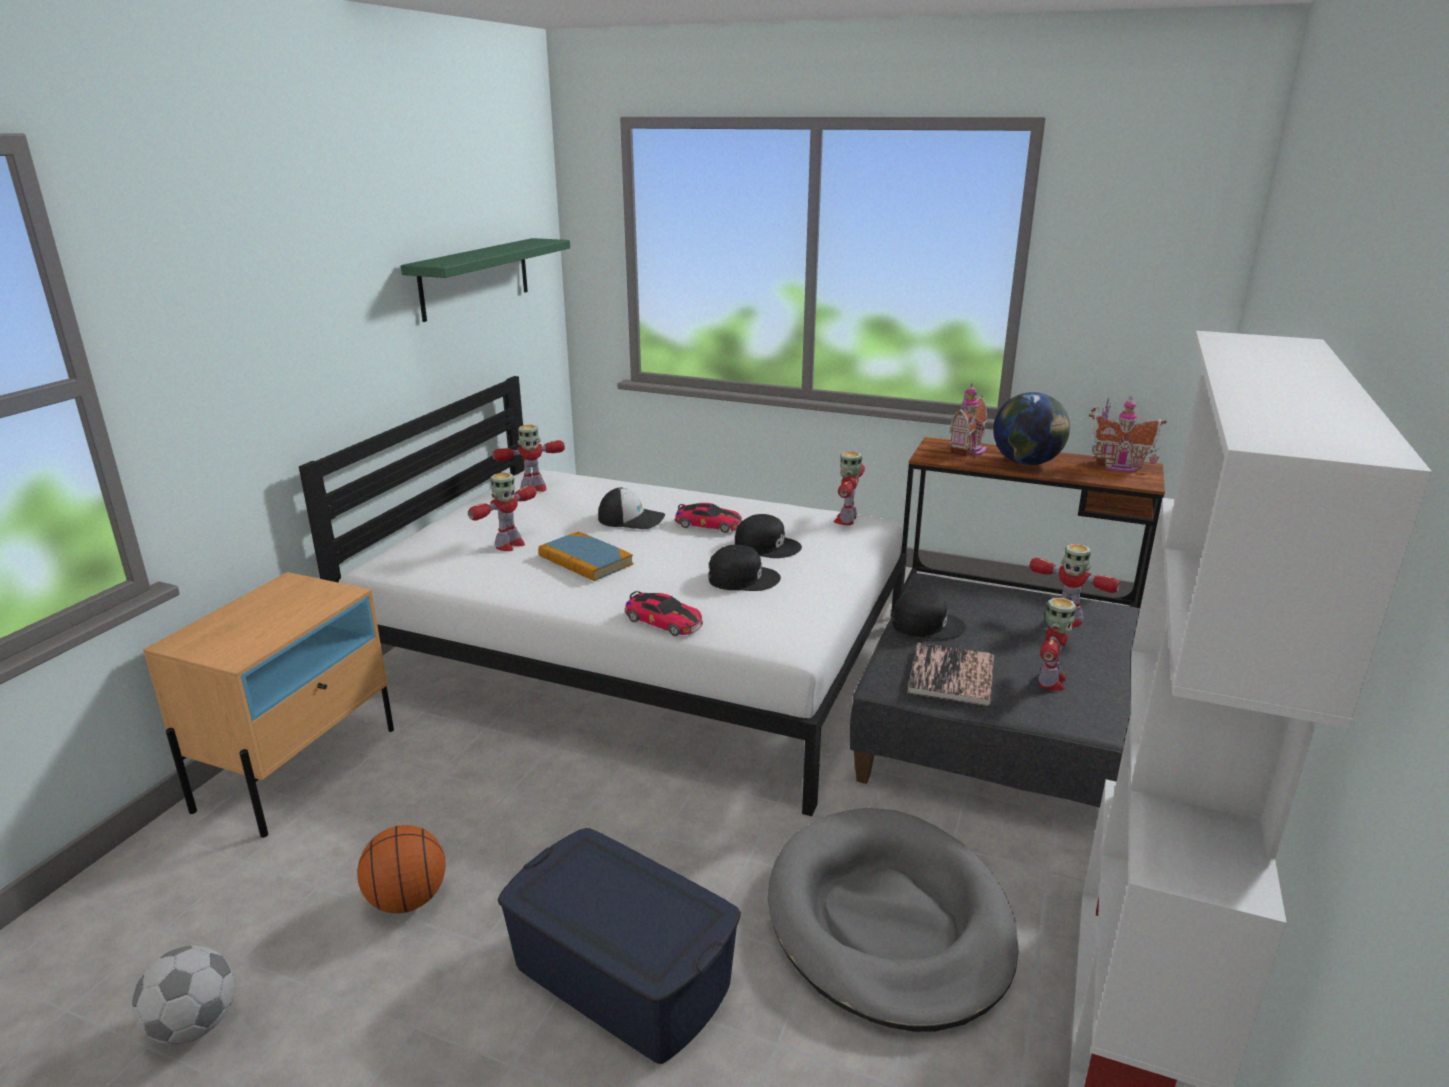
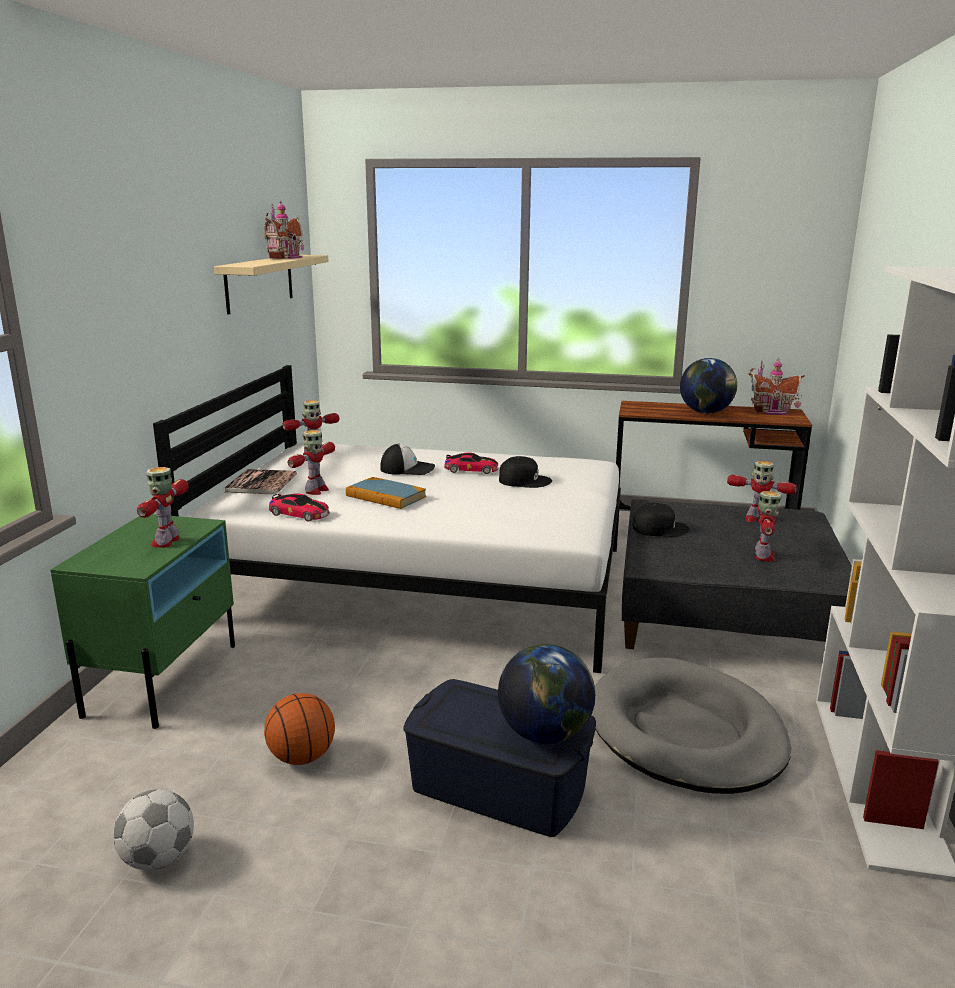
camera: 10 degrees left, 5 degrees down
(299, 768) = (164, 678): beige nightstand -> green nightstand
(475, 278) = (260, 282): green shelf -> beige shelf
(663, 621) = (471, 530): toy car -> toy car (299, 514)
(666, 930) = (545, 734): none -> globe
(743, 578) = (517, 501): black cap -> none
(846, 519) = (576, 461): toy robot -> toy robot (166, 541)
(951, 675) = (692, 557): book -> book (261, 483)
(969, 450) = (660, 407): toy house -> toy house (287, 258)

